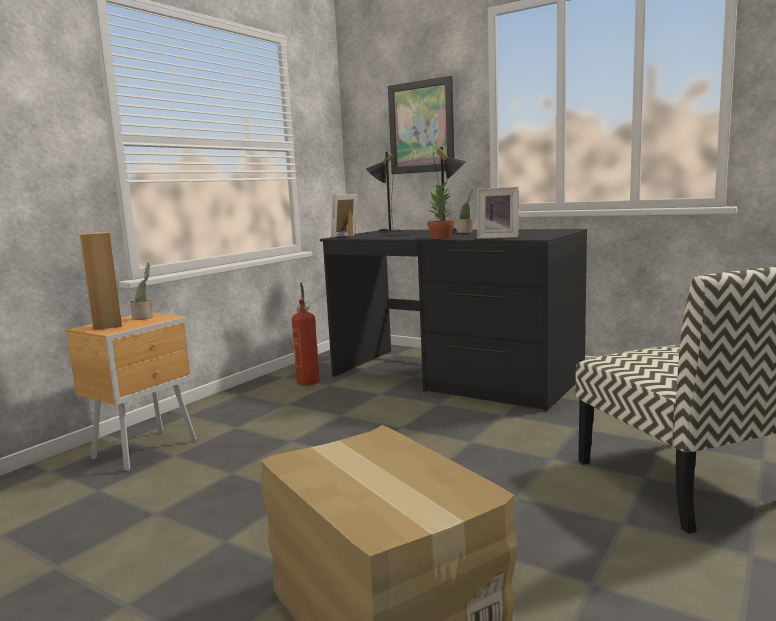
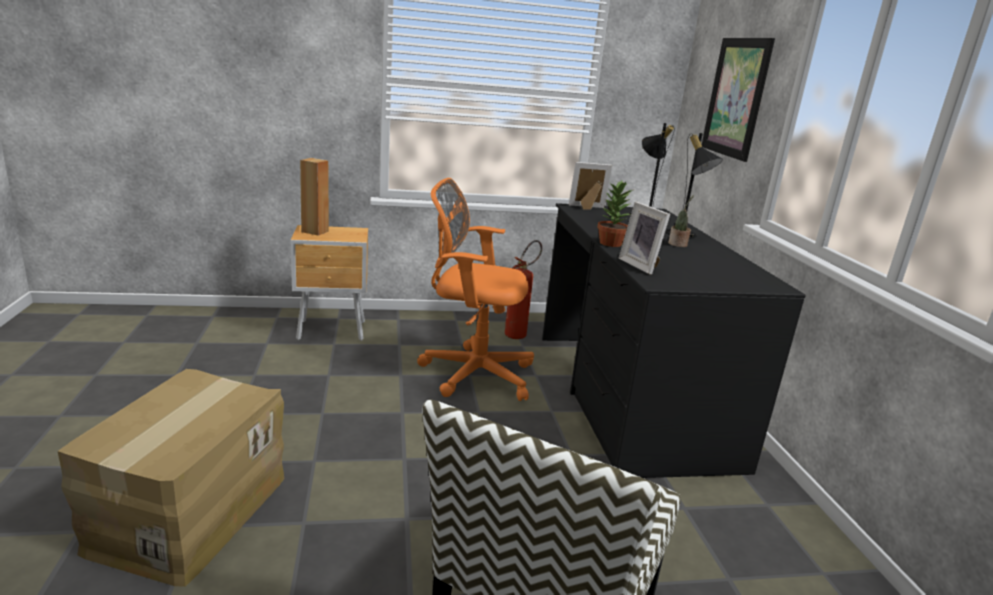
camera: 45 degrees right, 10 degrees up
(144, 317) = (349, 232): potted plant -> none
(339, 413) = (472, 373): none -> orange office chair

